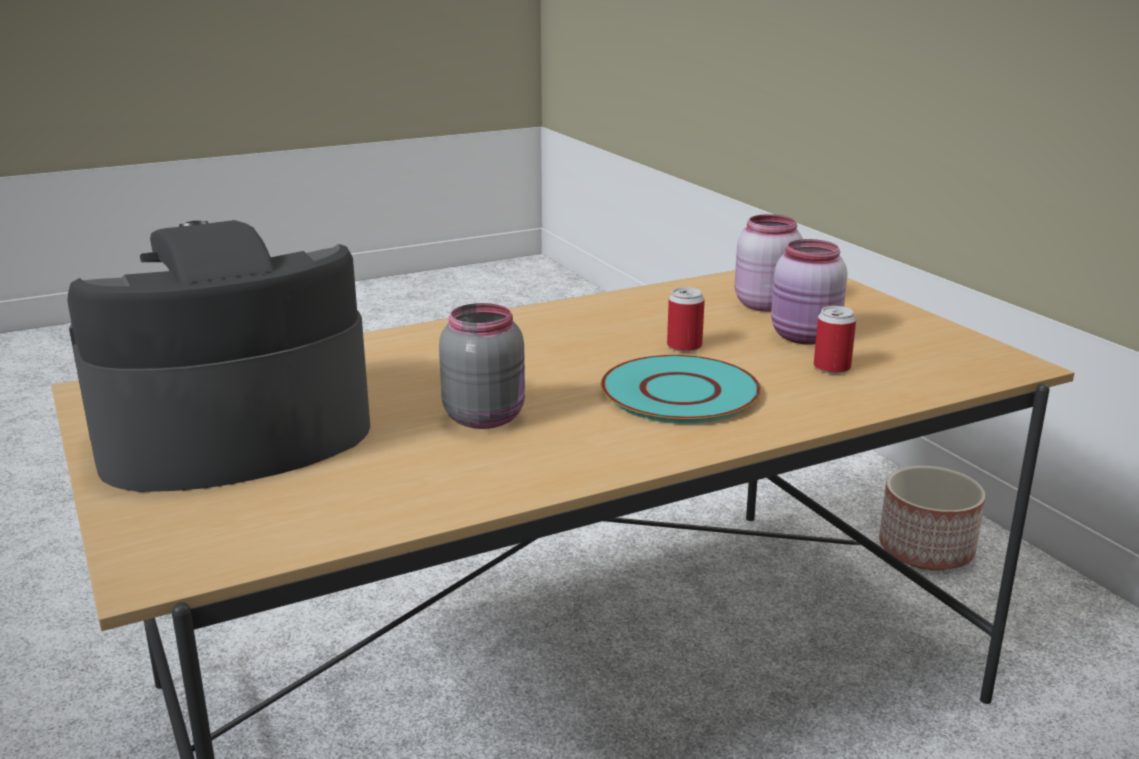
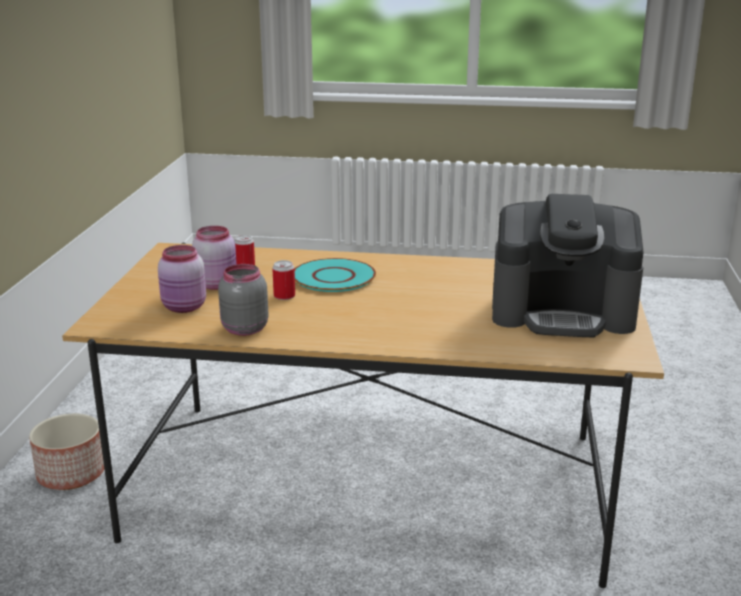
camera: 145 degrees left, 0 degrees up
(485, 417) = (436, 289): grey jar -> grey jar (243, 329)

